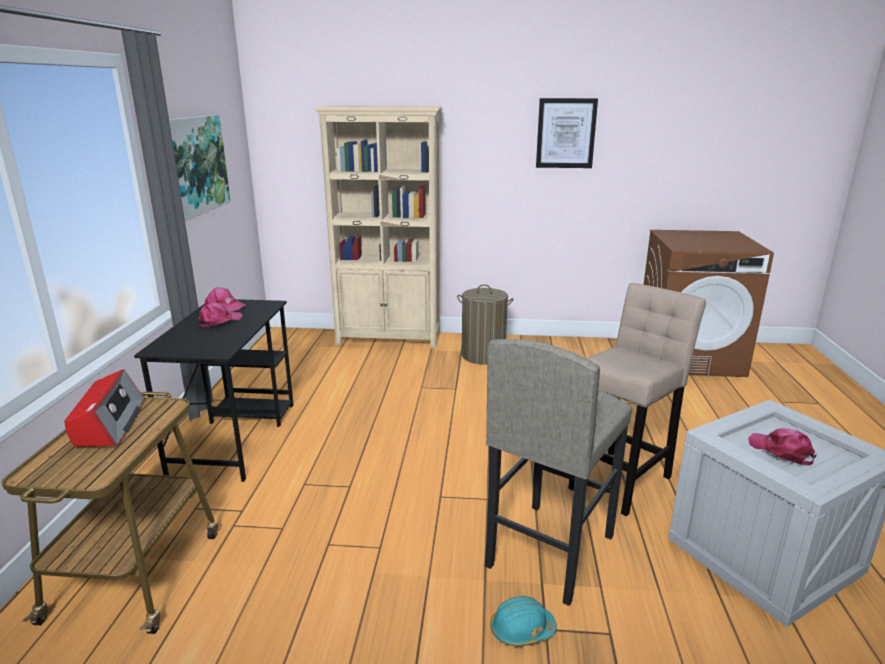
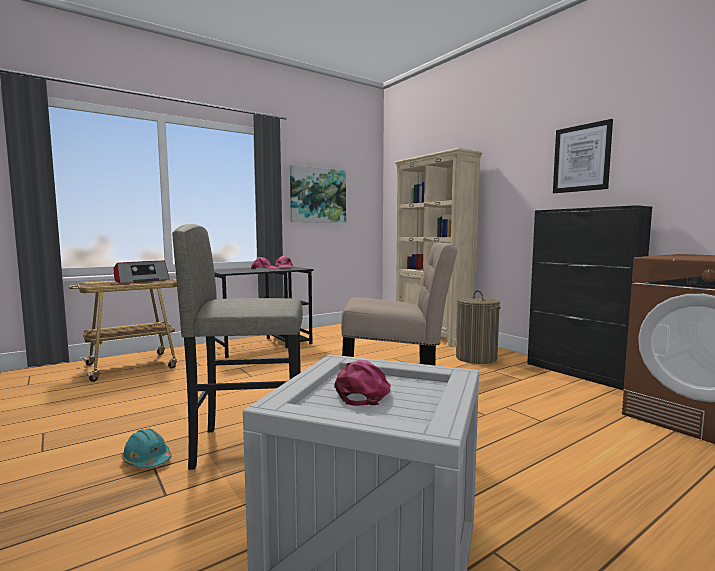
camera: 50 degrees right, 15 degrees down
(571, 342) = (579, 373): none -> black cabinet

